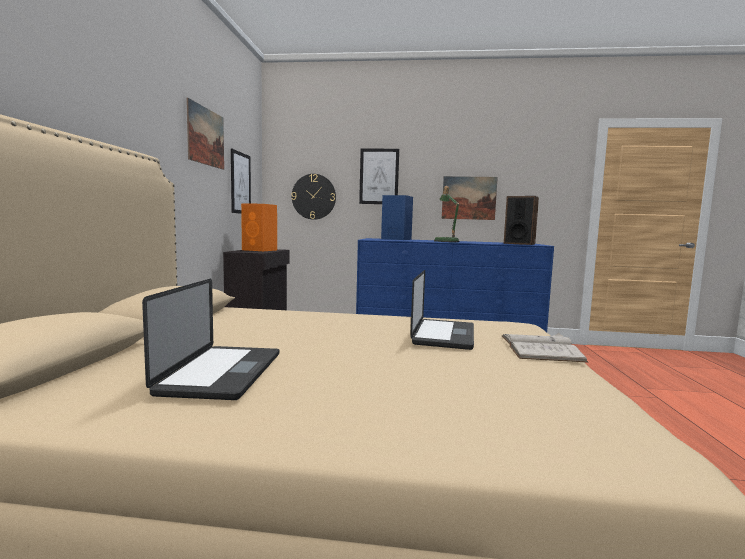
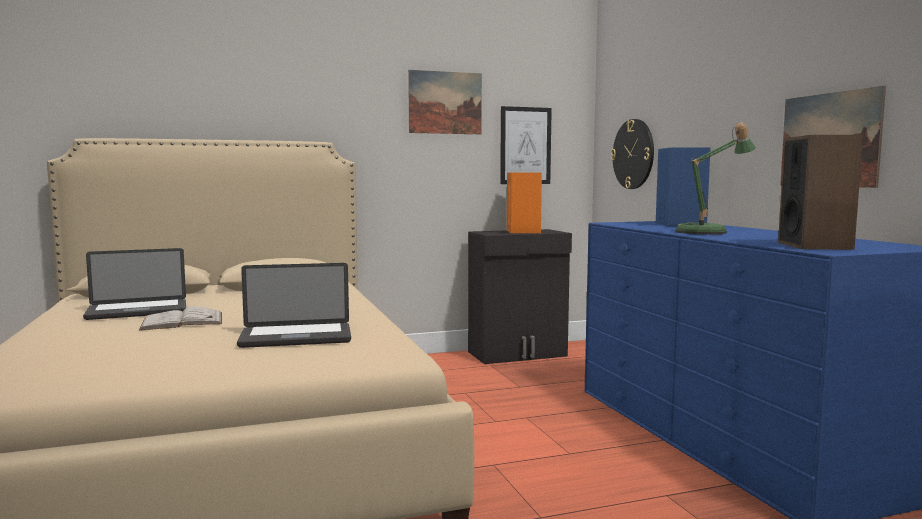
camera: 65 degrees right, 0 degrees up
(379, 176) = (700, 113): picture -> none
(540, 348) = (264, 366): white book -> white book (182, 321)

